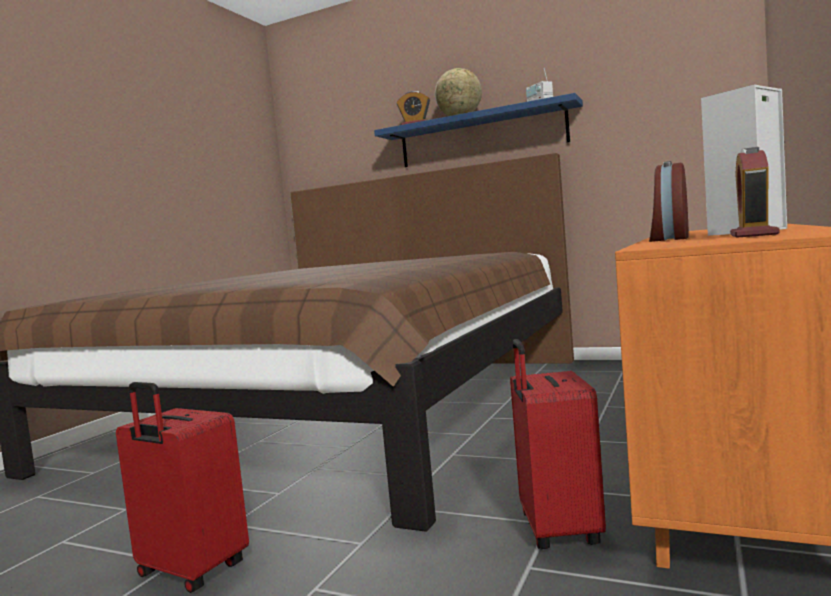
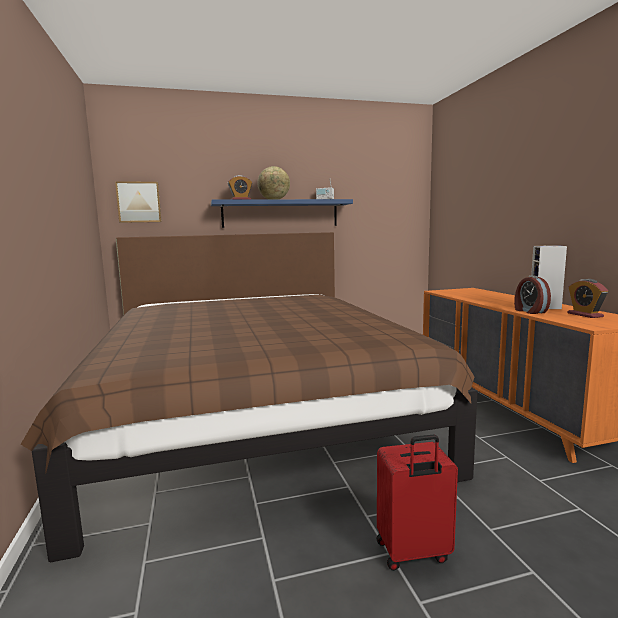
camera: 40 degrees left, 5 degrees up
(316, 148) = (139, 202): none -> picture
(557, 530) = (516, 459): red suitcase -> none

